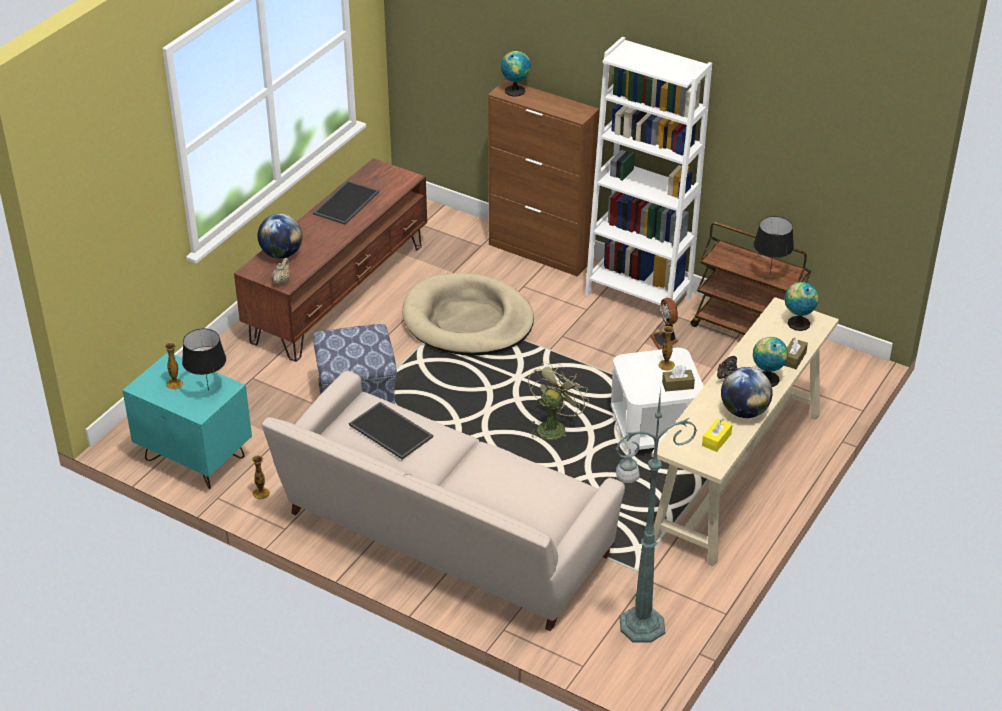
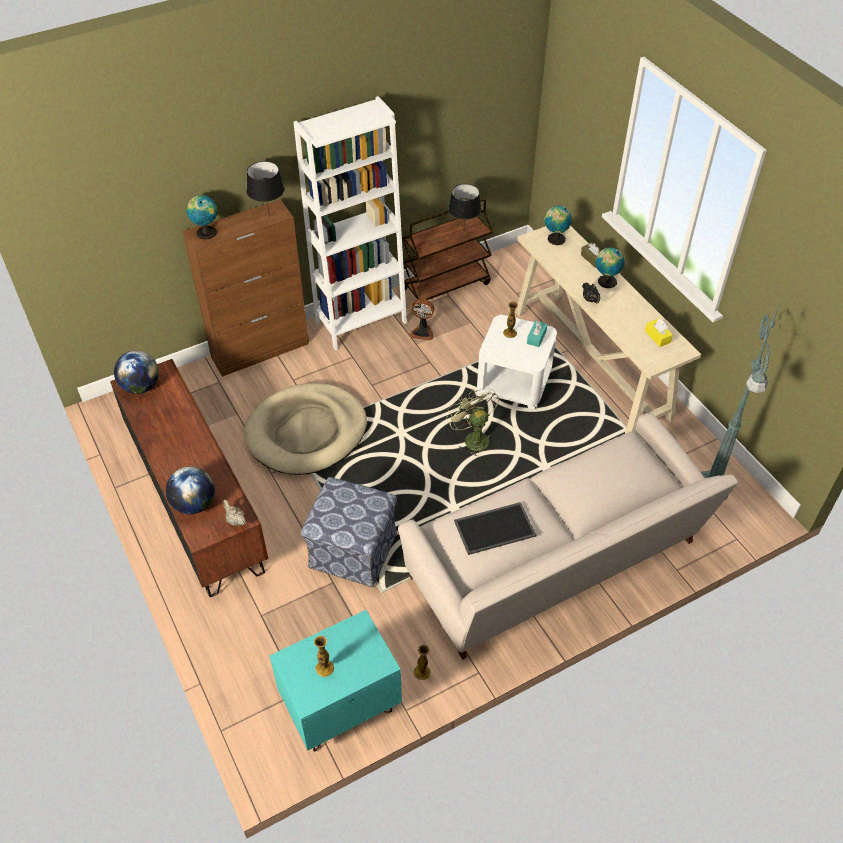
camera: 60 degrees left, 10 degrees up
(208, 391) = (354, 643): black table lamp -> black table lamp (269, 217)
(345, 202) = (158, 426): tray -> none
(677, 385) = (536, 337): brown tissue box -> turquoise tissue box
(744, 411) = (635, 309): globe -> globe (141, 387)

